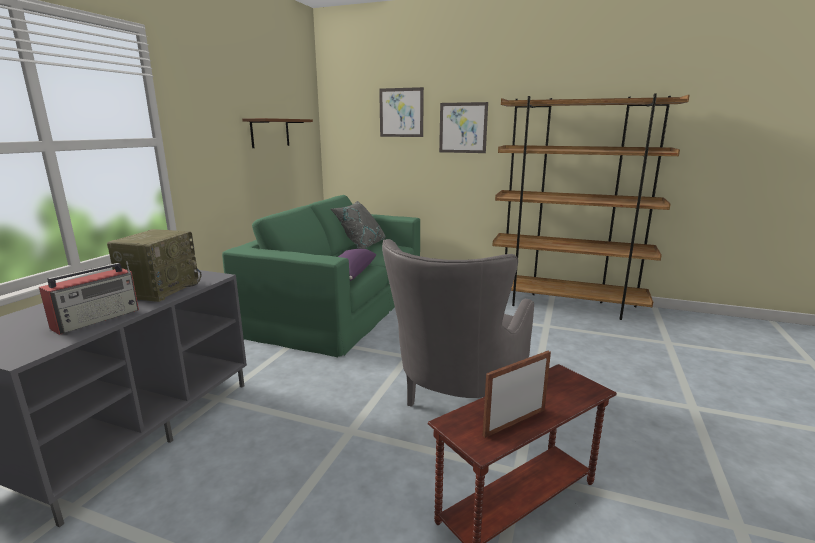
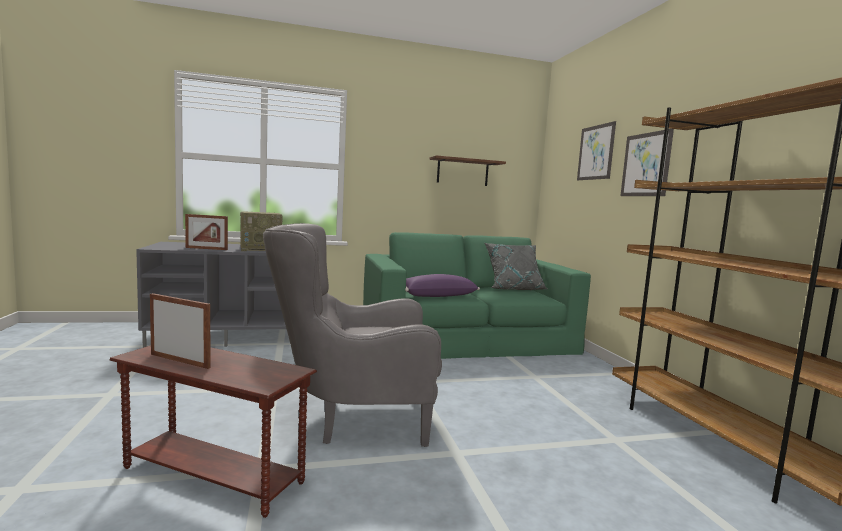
camera: 55 degrees right, 10 degrees down
(98, 319) = (206, 248): radio -> picture frame

